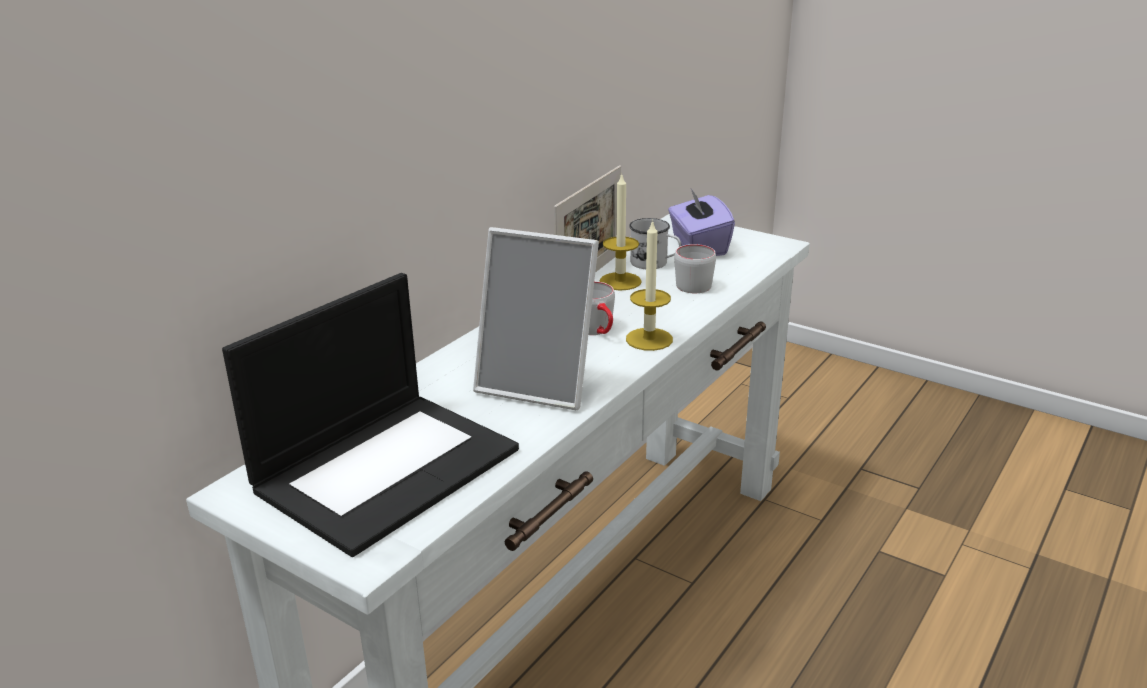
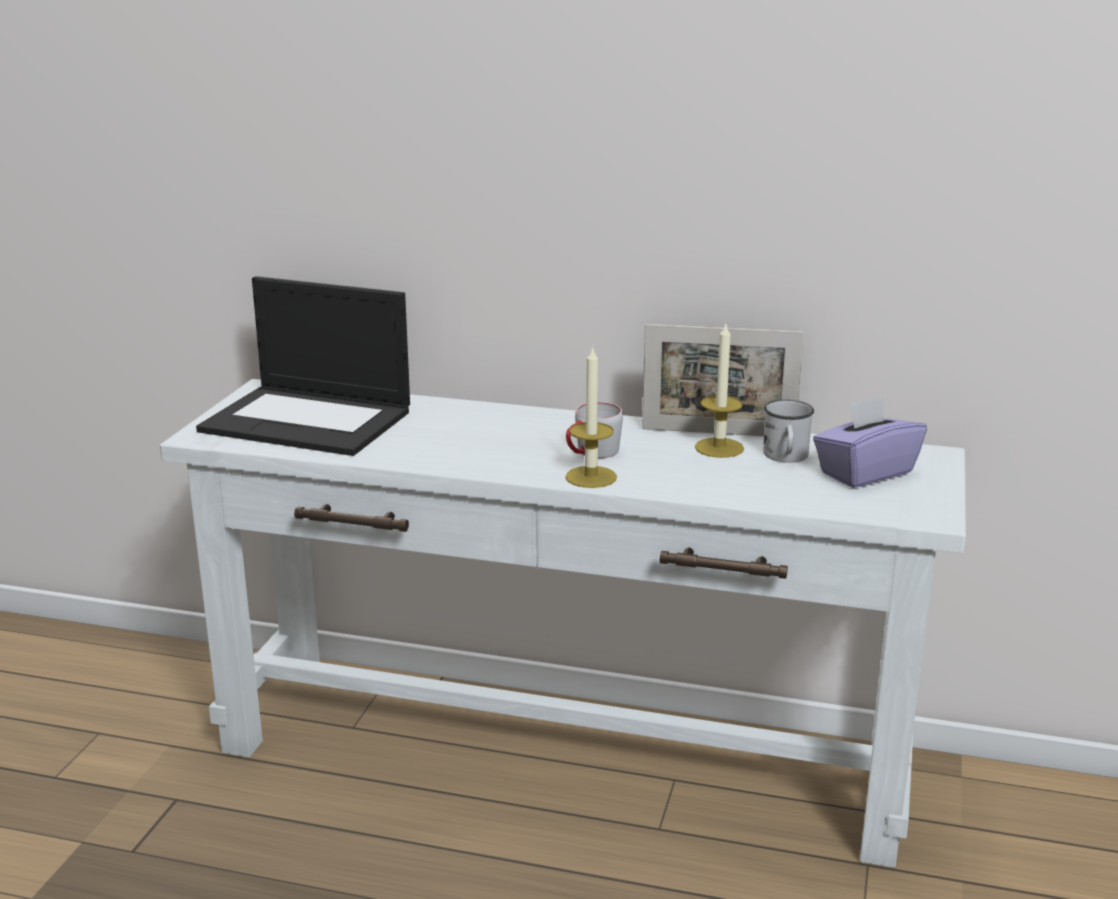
camera: 70 degrees right, 5 degrees down
(540, 383) = (468, 447): picture frame -> none
(693, 282) = (754, 481): grey mug -> none

